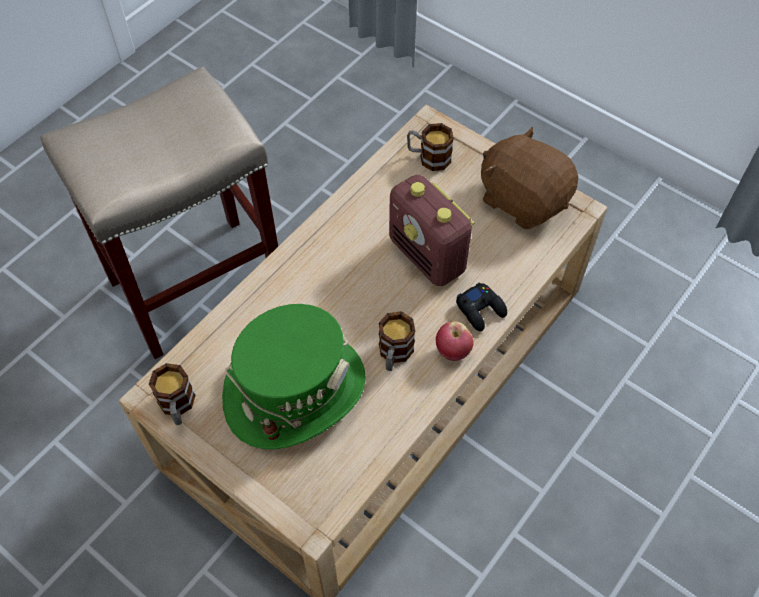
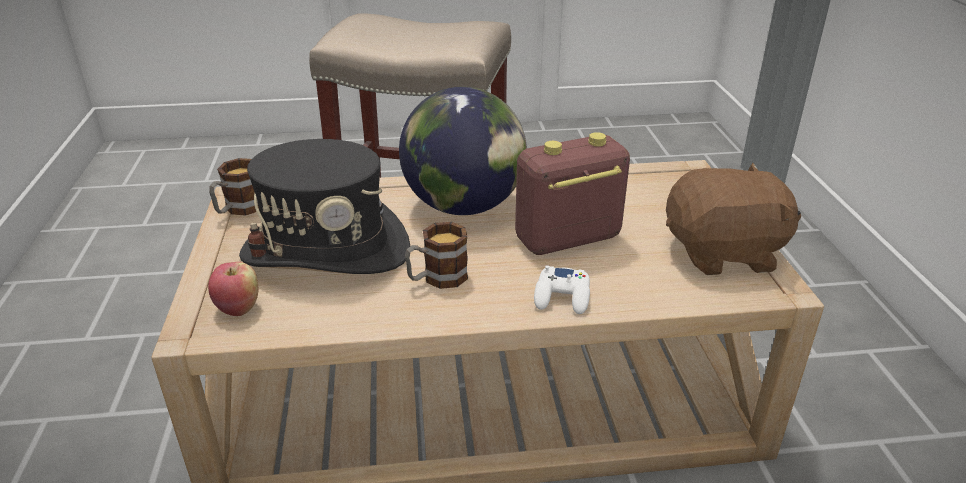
camera: 45 degrees right, 25 degrees down
(295, 390) = (326, 250): green hat -> black hat
(329, 274) = (464, 206): none -> globe
(428, 157) = (660, 188): mug -> none
(428, 256) = (567, 239): radio -> radio turned 60 degrees clockwise
(453, 351) = (490, 306): apple -> apple (238, 308)
(481, 310) = (562, 296): black game controller -> white game controller
(523, 199) = (723, 254): brown plush toy -> brown plush toy turned 90 degrees clockwise

